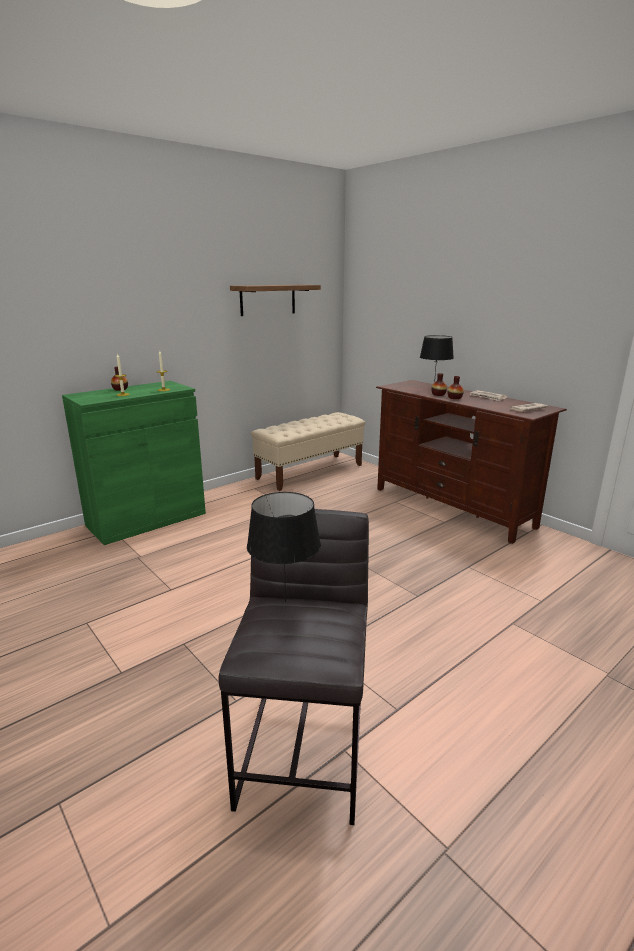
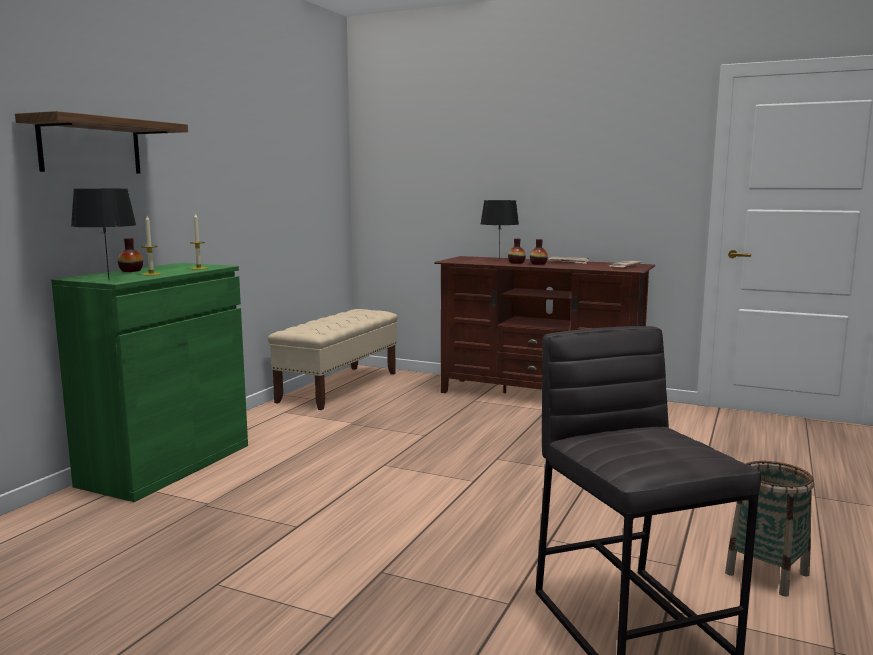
camera: 25 degrees left, 10 degrees down
(268, 300) = (280, 161): shelf -> shelf (90, 146)
(284, 601) = (602, 433): black table lamp -> black table lamp (108, 279)
(467, 745) = (767, 574): none -> basket

